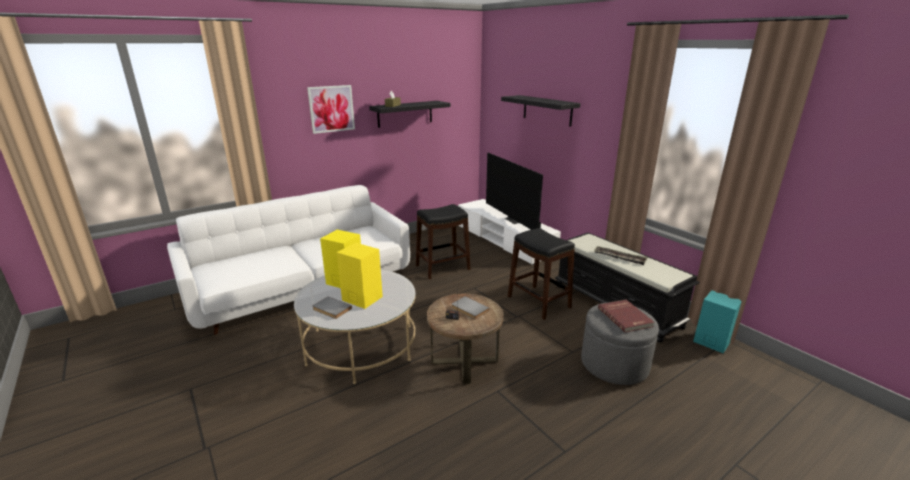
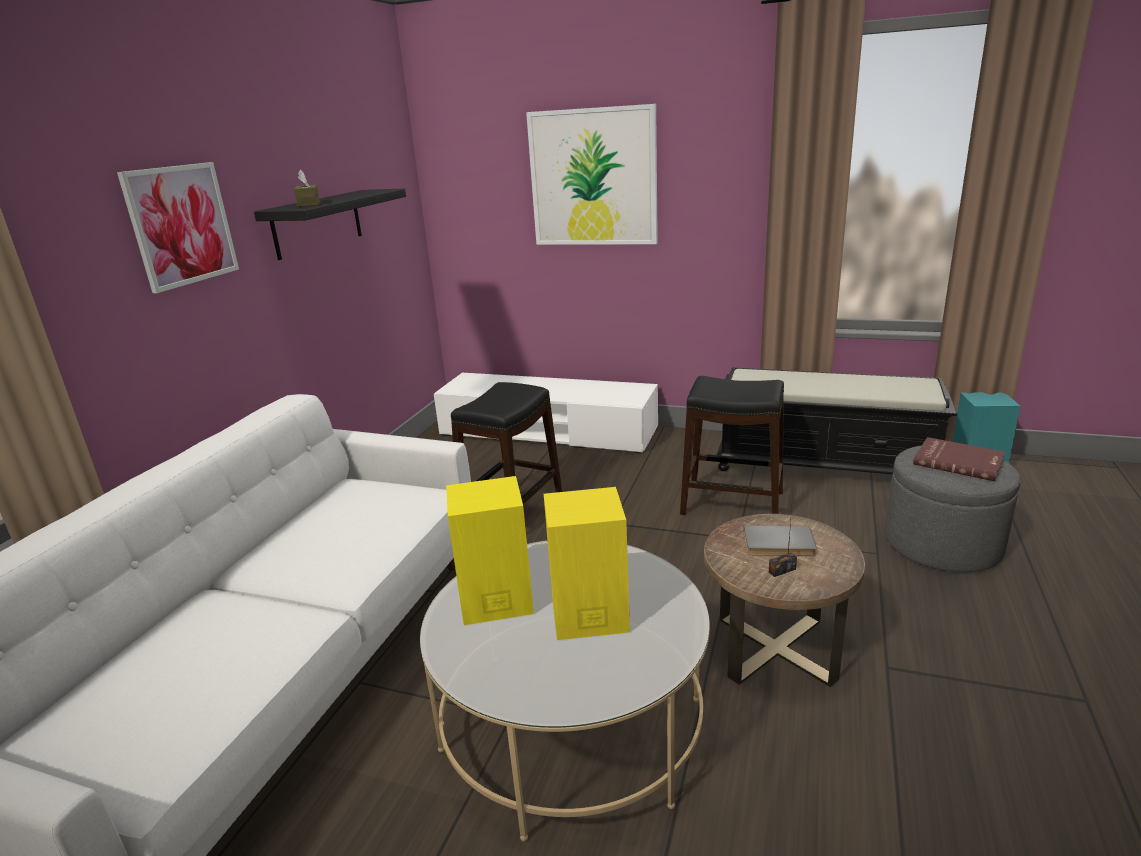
camera: 35 degrees left, 0 degrees up
(331, 309) = (567, 670): grey book -> none
(514, 220) = (567, 389): television -> none
(547, 110) = (593, 178): black shelf -> picture
(619, 258) = (831, 386): tray -> none

